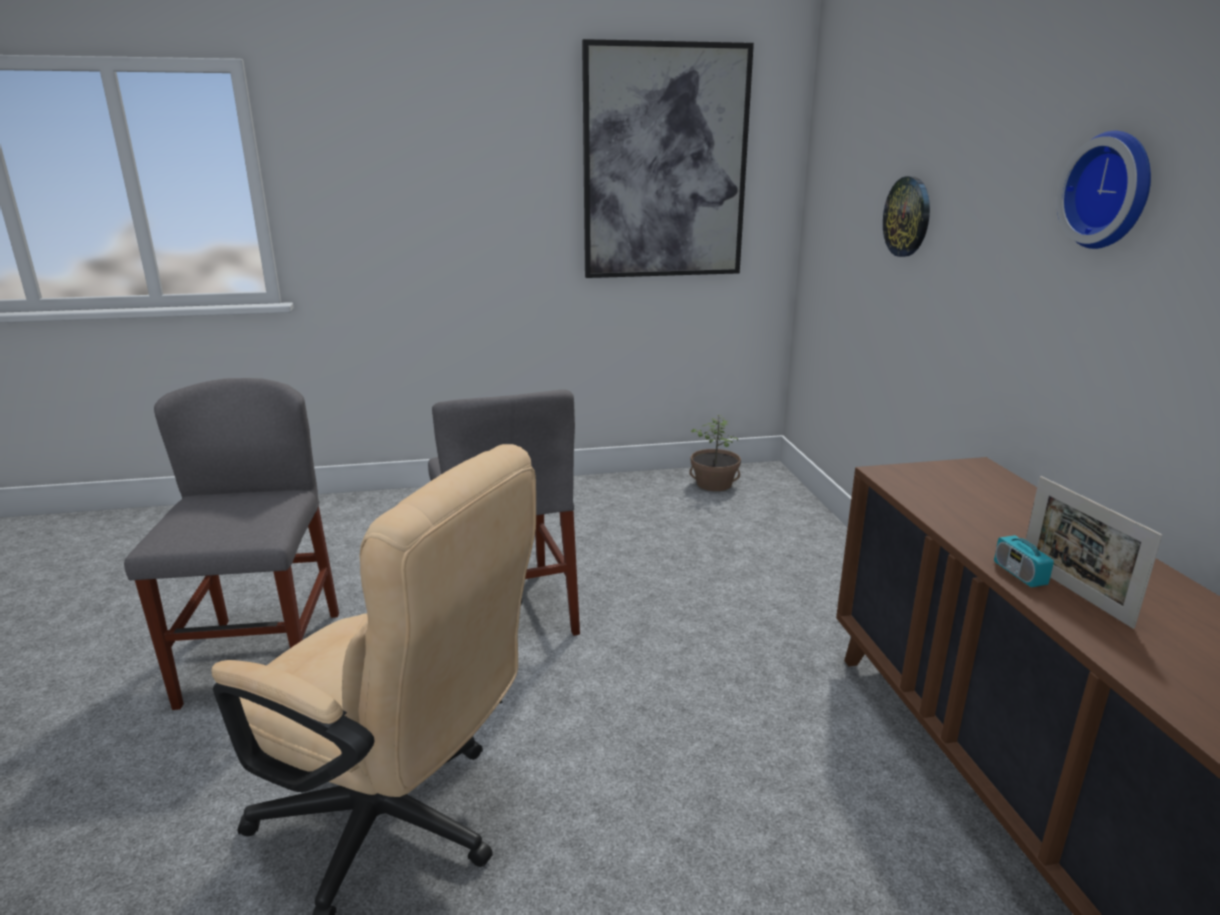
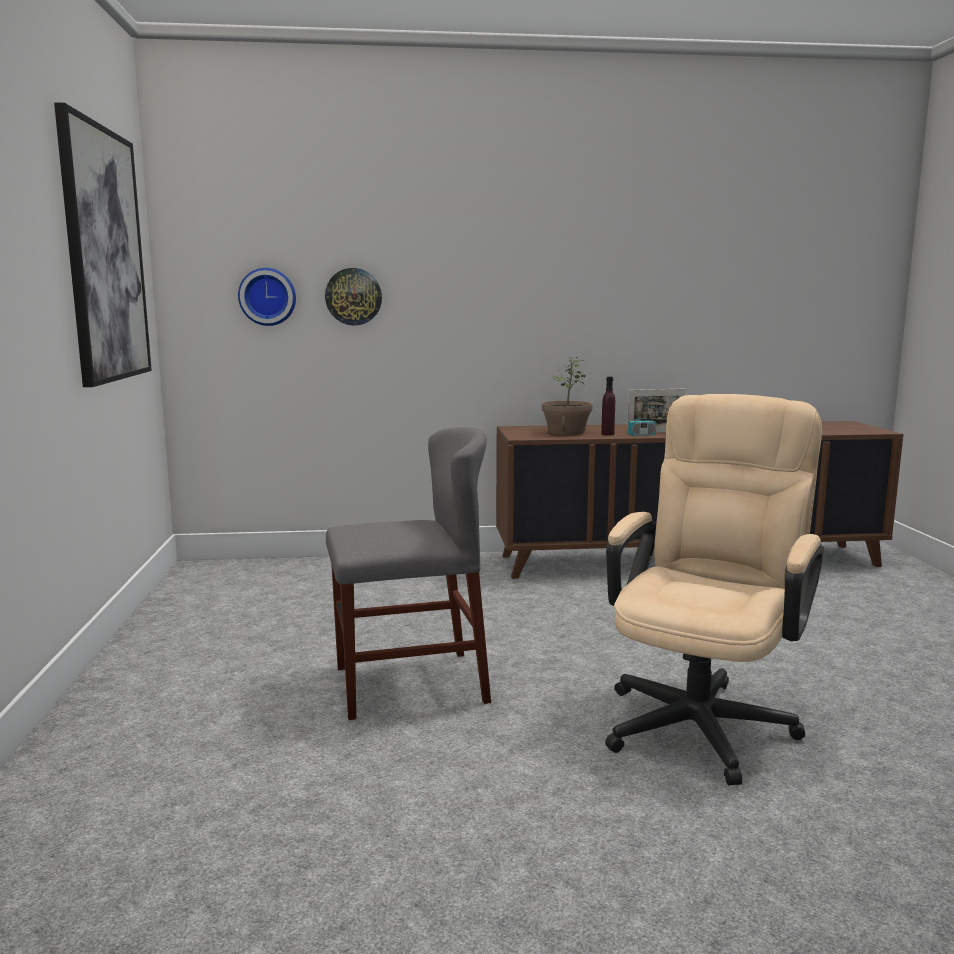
camera: 85 degrees left, 10 degrees down
(262, 658) = (471, 828): grey chair -> none
(714, 483) = (203, 587): potted plant -> potted plant (565, 432)
(991, 540) = (607, 434): none -> purple bottle
(1111, 190) = (538, 267): wall clock -> wall clock (268, 297)

